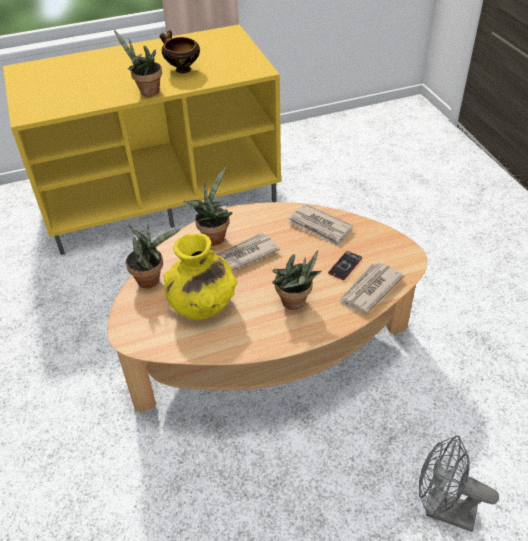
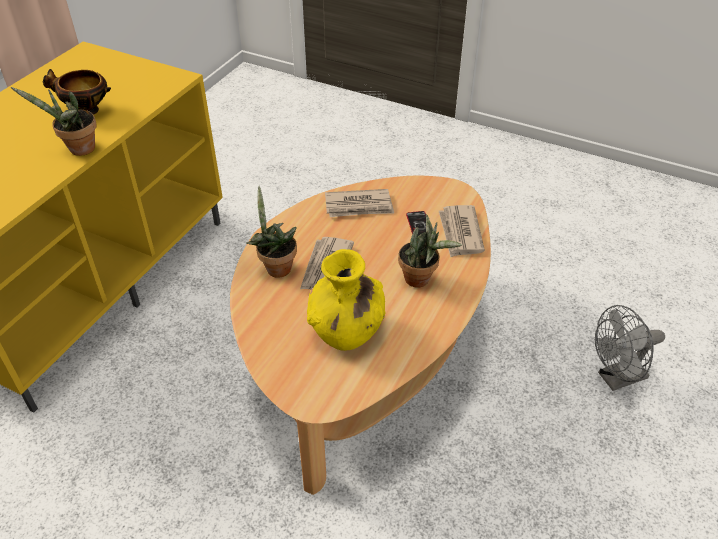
camera: 45 degrees left, 0 degrees up
(152, 279) = (268, 340): potted plant -> none

